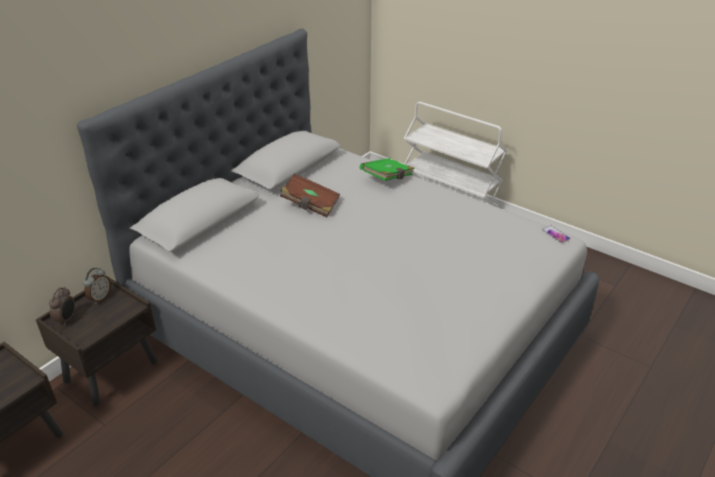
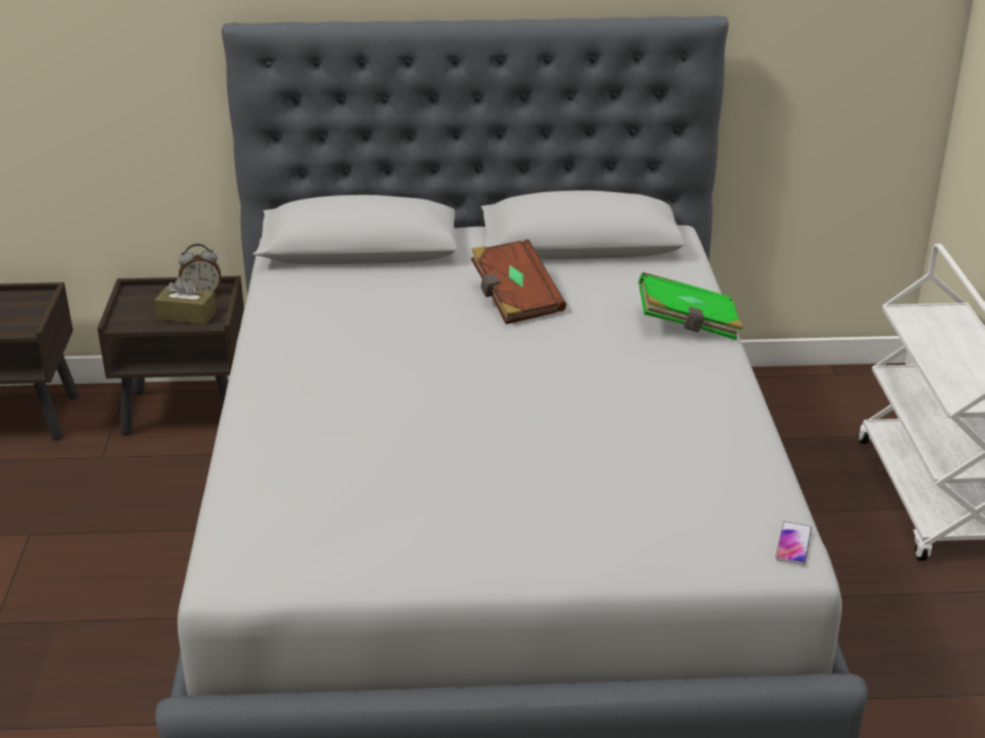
camera: 50 degrees right, 5 degrees down
(67, 319) = (143, 296): alarm clock -> none
(112, 313) = (186, 315): none -> brown tissue box

